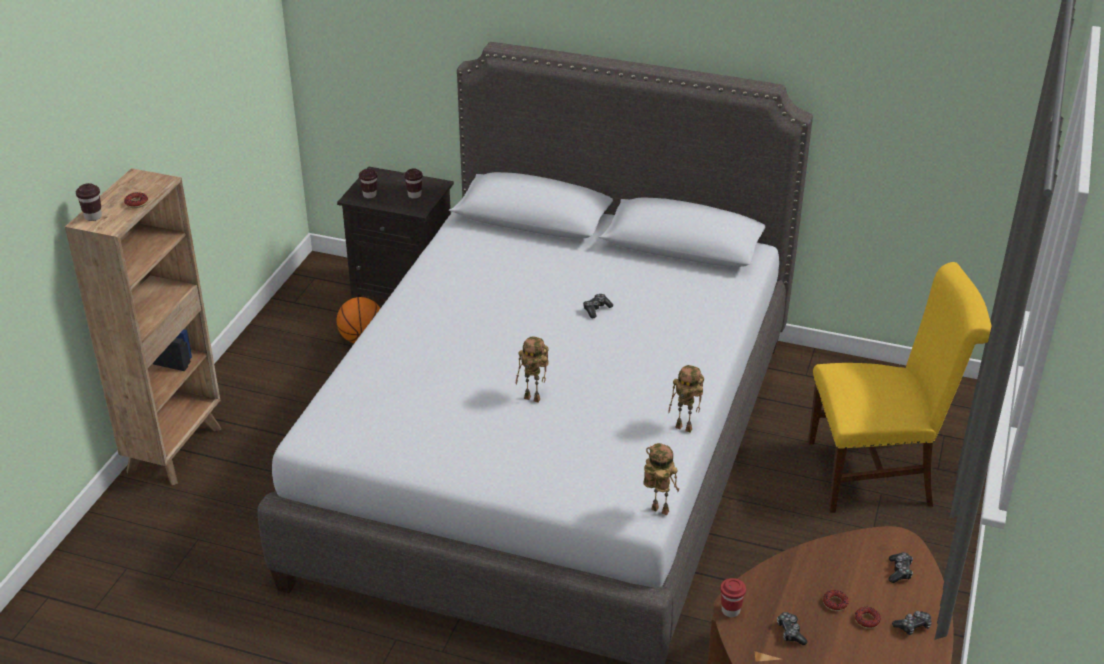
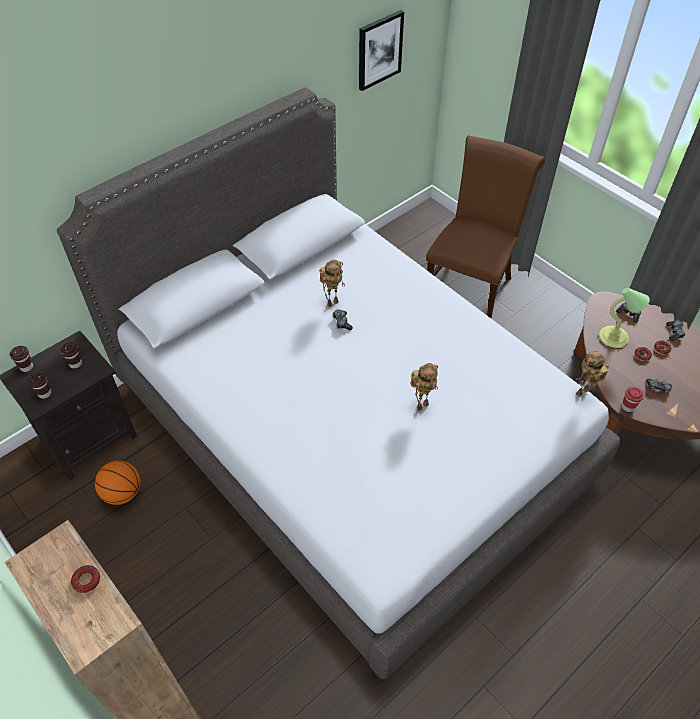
camera: 60 degrees left, 15 degrees up
(93, 217) = (79, 635): brown cup -> brown cup (26, 367)
(685, 427) = (504, 339): toy robot -> toy robot (332, 302)
(841, 569) = (614, 338): none -> table lamp
(878, 473) = (470, 285): yellow chair -> brown chair
(919, 104) = (379, 50): none -> picture

